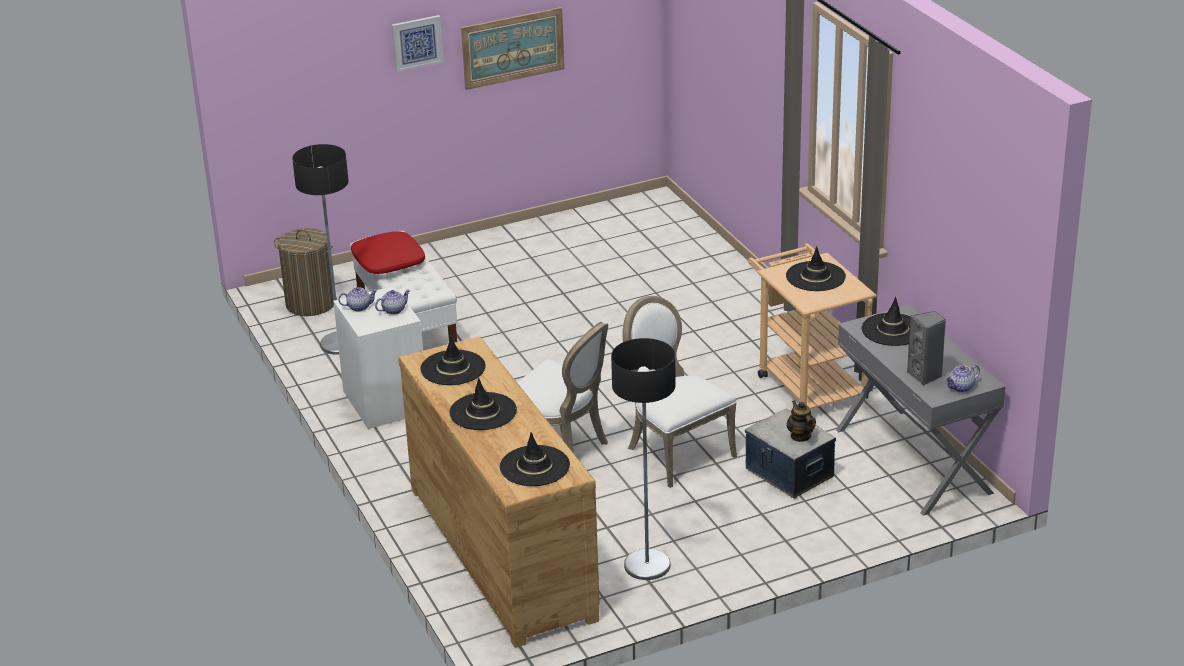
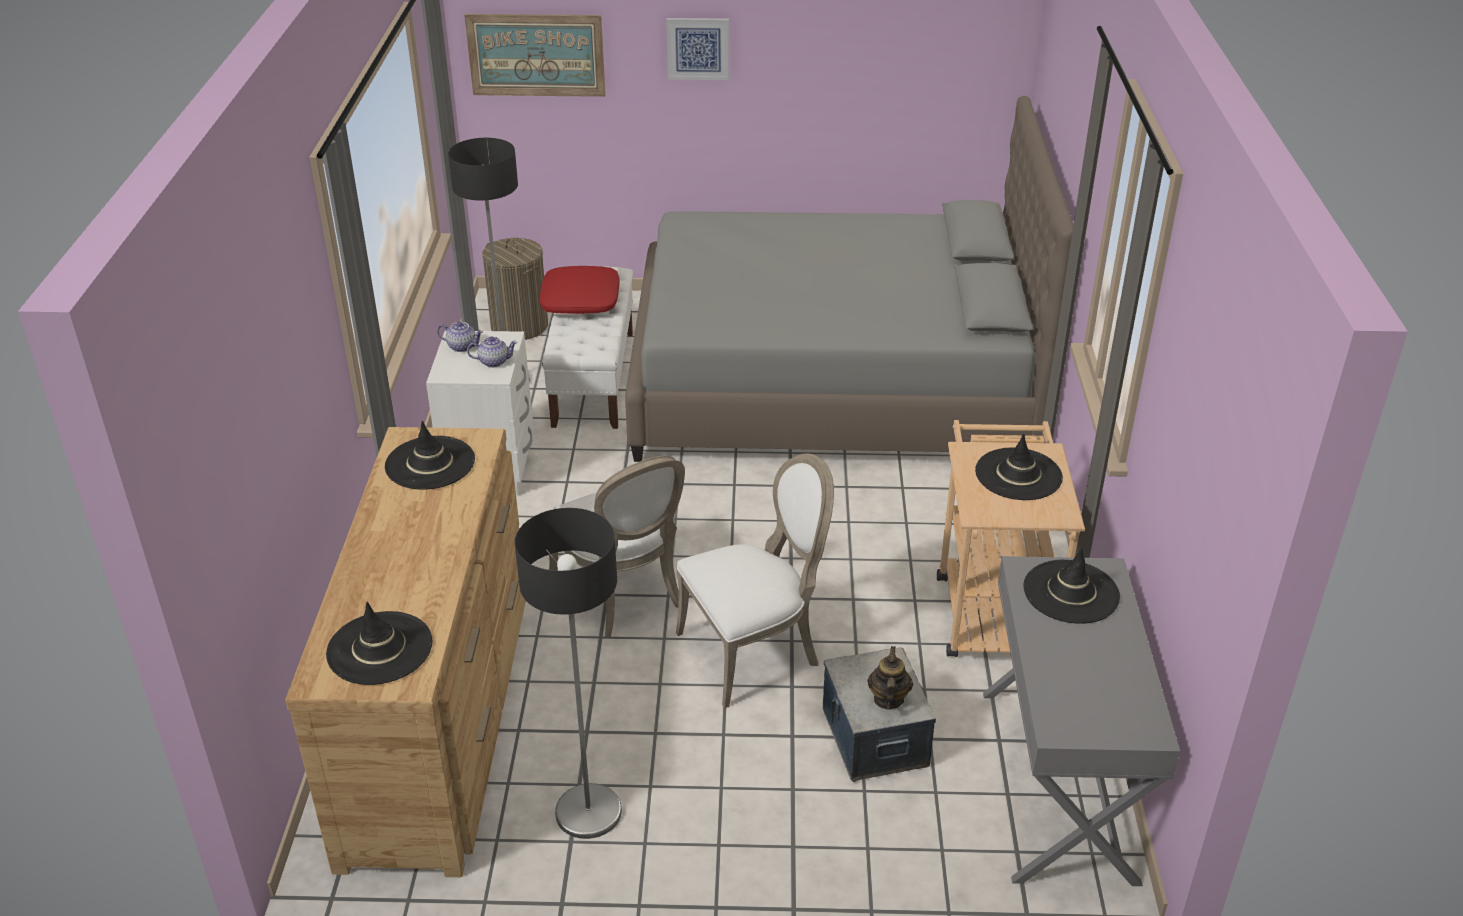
camera: 25 degrees right, 5 degrees up
(483, 412) = (401, 539): black hat -> none
(513, 48) = (822, 80): picture -> picture (536, 55)
(588, 278) = (831, 382): none -> grey bed
(675, 452) = (754, 651): white chair -> white chair turned 75 degrees clockwise
(925, 376) = (1066, 688): grey speaker -> none
(961, 387) = (1107, 728): teapot -> none

